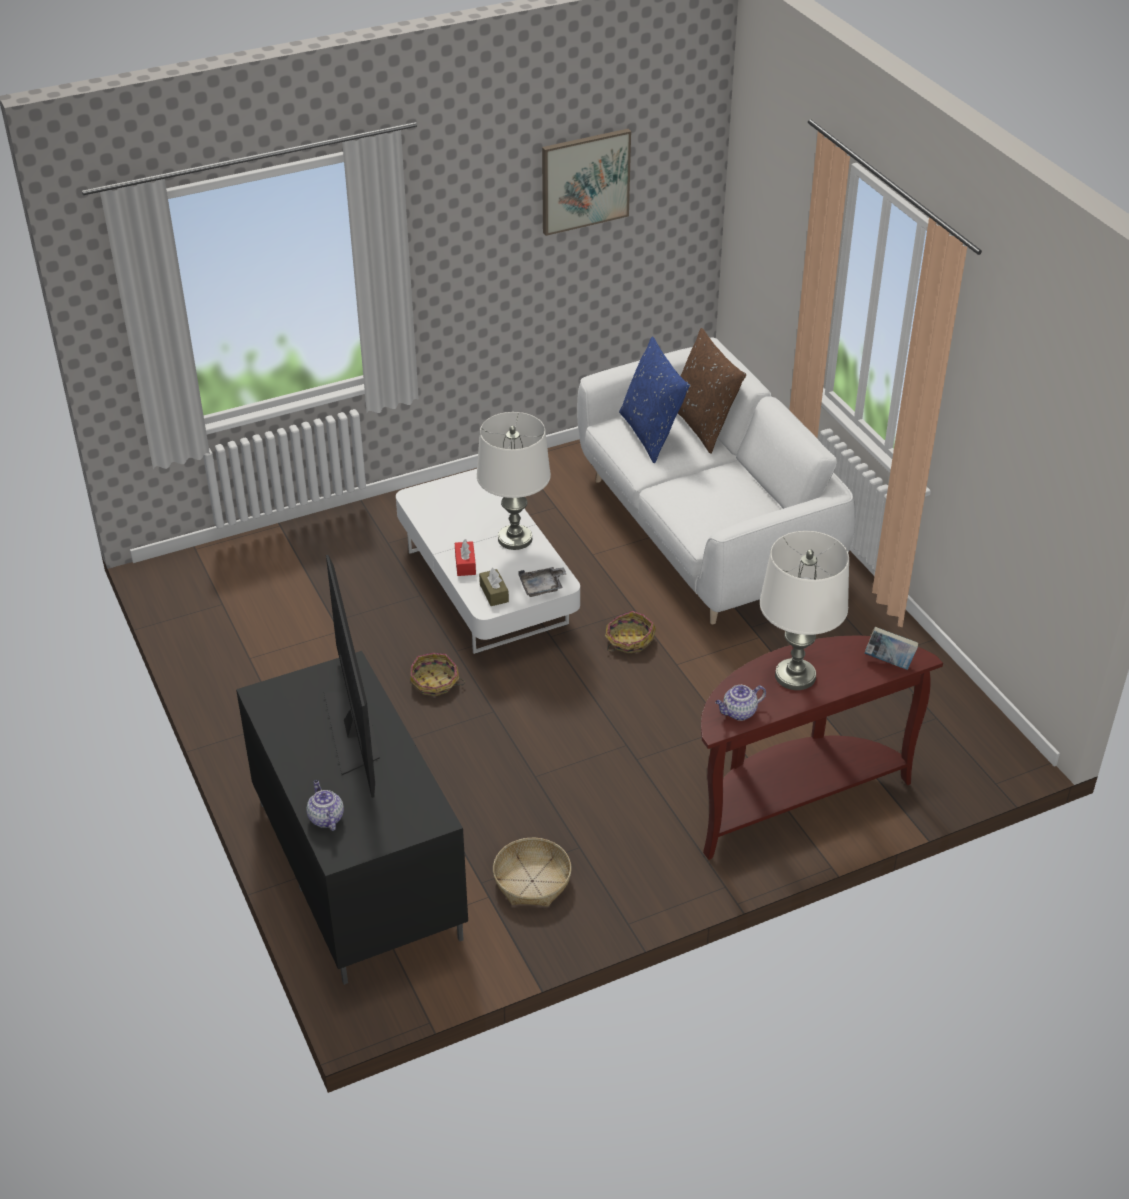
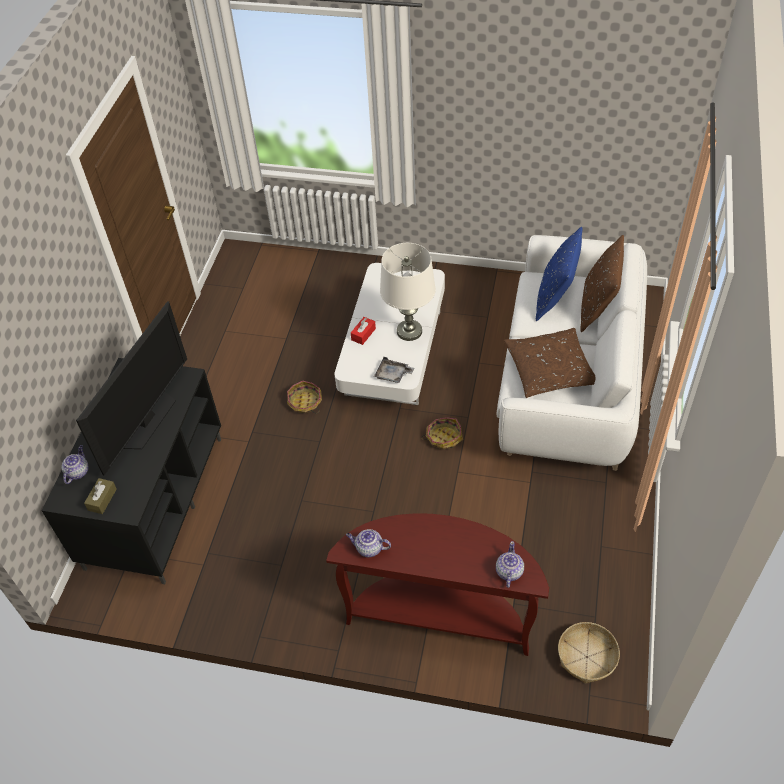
camera: 40 degrees right, 10 degrees up
(494, 593) = (360, 364): brown tissue box -> brown tissue box (102, 499)
(532, 881) = (235, 570): basket -> basket (586, 656)
(585, 181) = (572, 88): picture -> none
(715, 499) = (549, 369): none -> brown pillow
(795, 676) = (433, 543): white table lamp -> none
(889, 662) = (509, 572): book -> teapot

